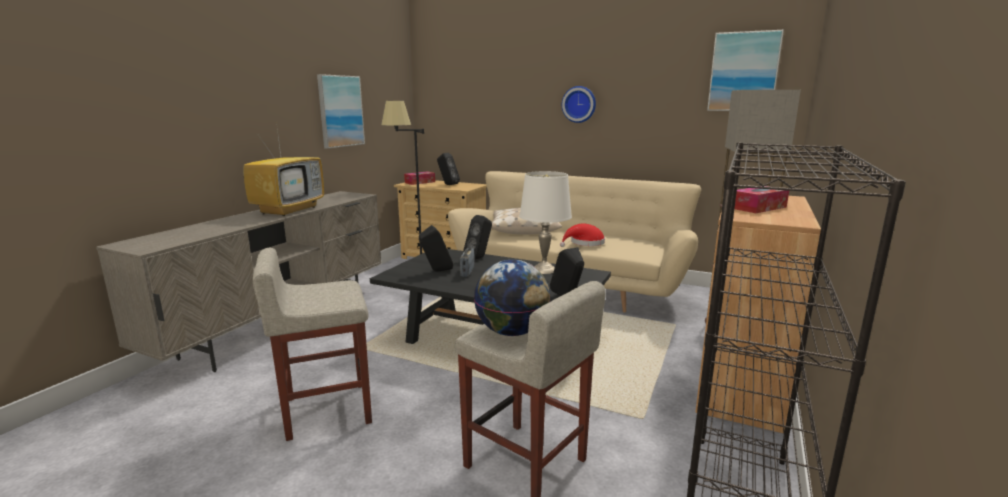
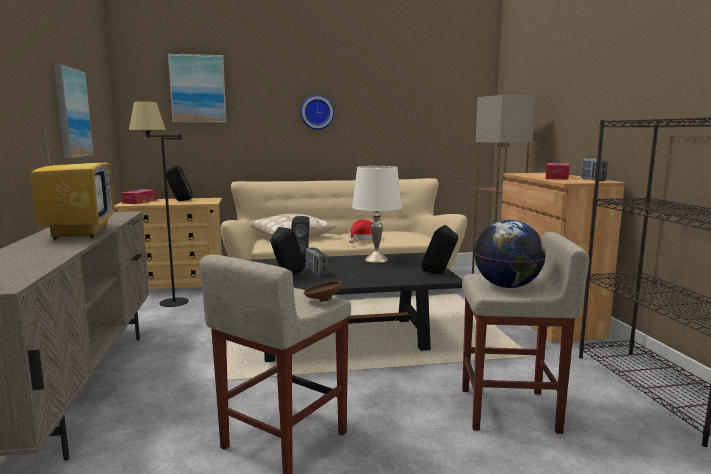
camera: 35 degrees left, 5 degrees down
(341, 303) = (322, 300): none -> brown bowl
(743, 72) = (451, 87): picture -> picture (198, 89)
(791, 217) = (592, 179): none -> radio

